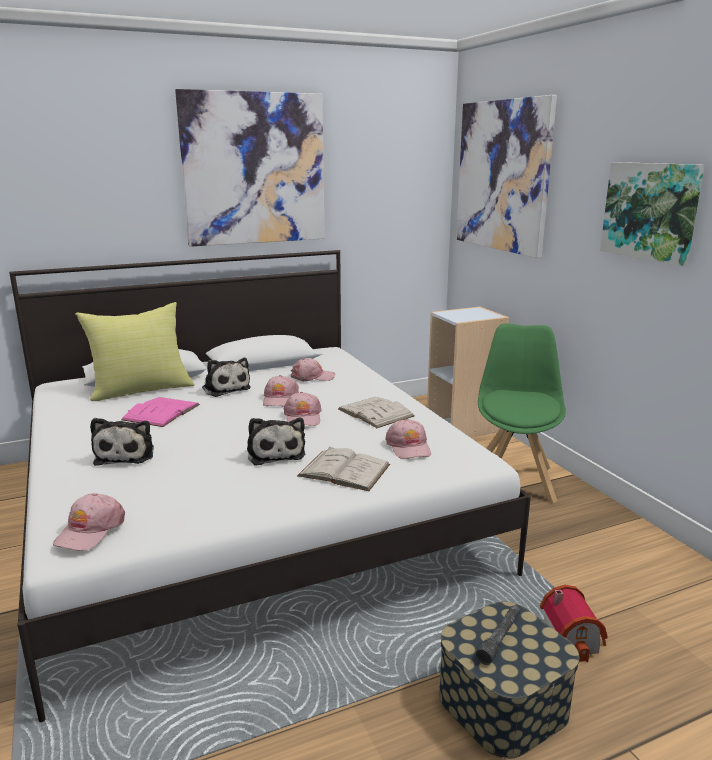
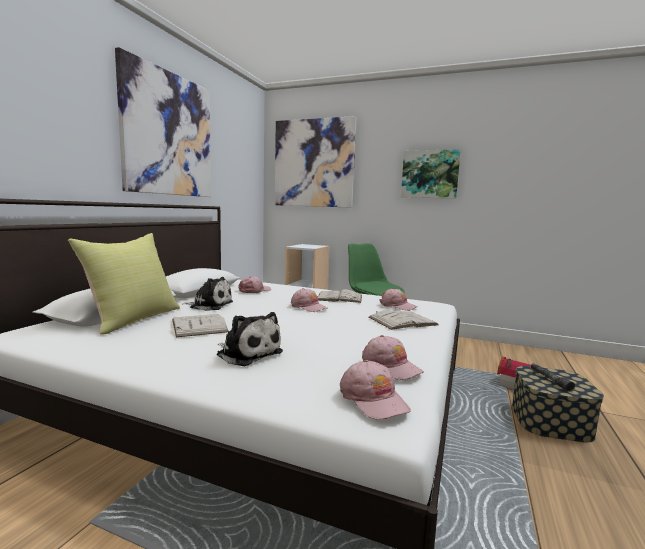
camera: 45 degrees left, 10 degrees down
(161, 412) = (199, 325): pink book -> white book
(275, 453) = (344, 324): plush toy -> none
(280, 399) = (267, 303): pink cap -> pink cap (390, 366)

